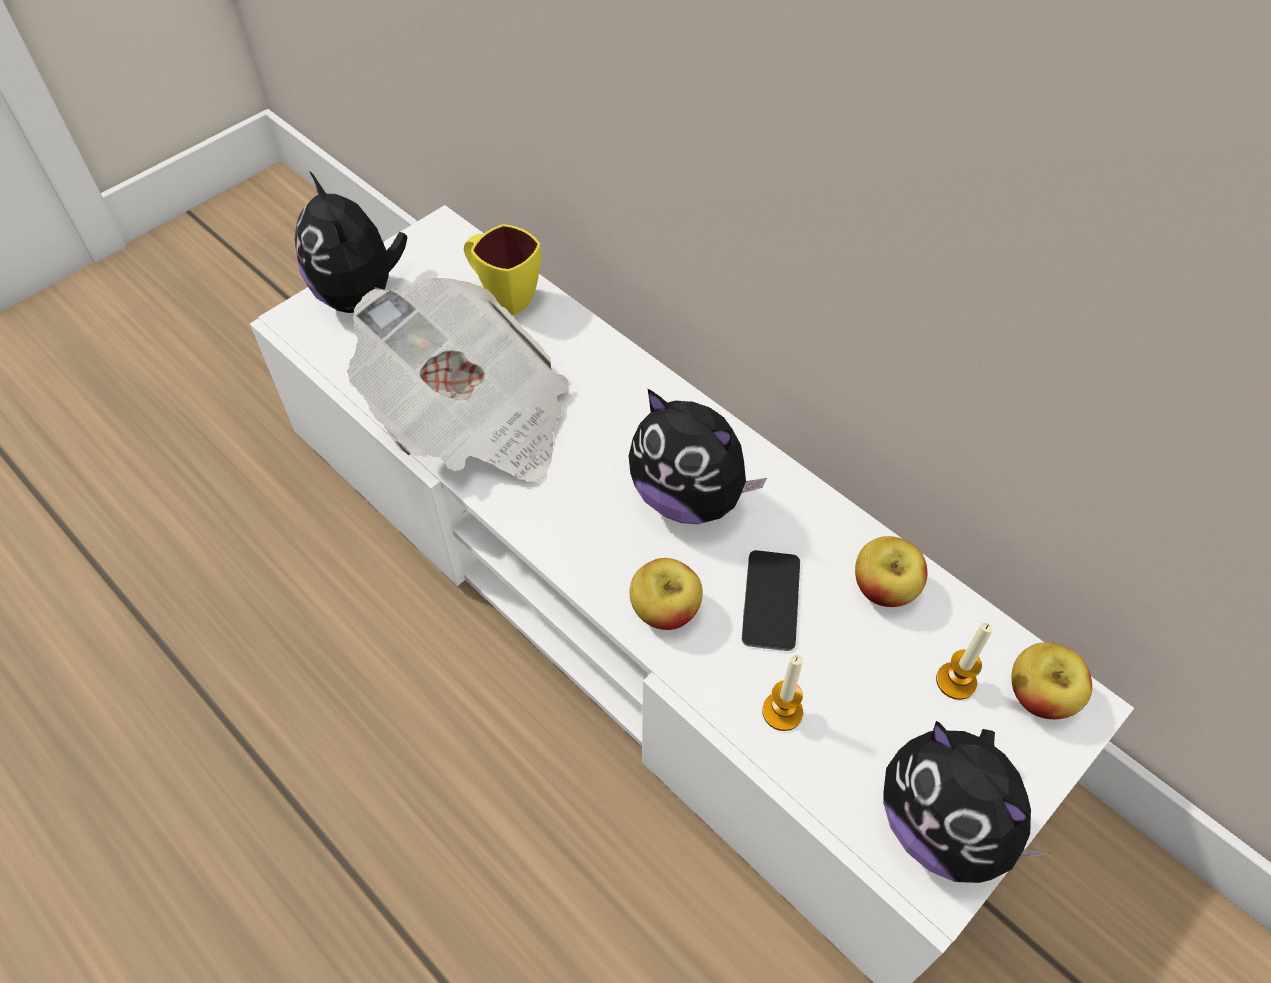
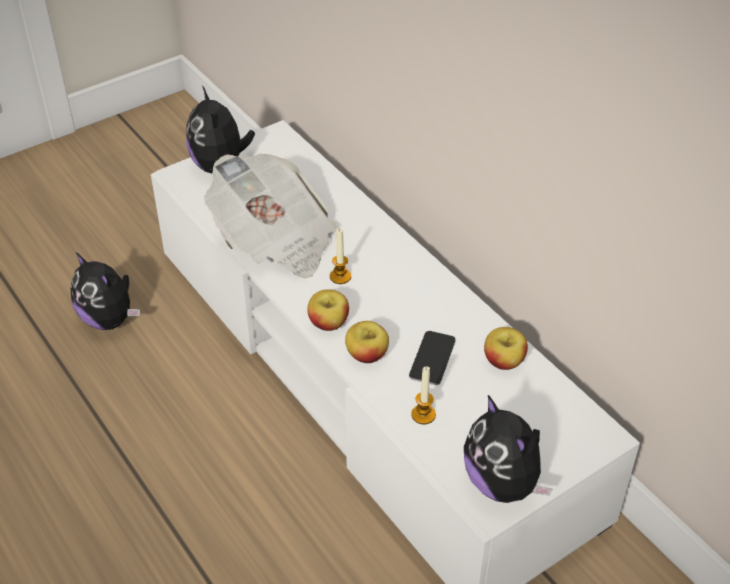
camera: 10 degrees right, 10 degrees down
(503, 296) = (308, 176): yellow mug -> none
(689, 497) = (396, 299): plush toy -> plush toy (109, 319)
(956, 681) = (533, 414): candle -> candle (340, 276)
(1040, 696) = (582, 428): apple -> apple (328, 323)

